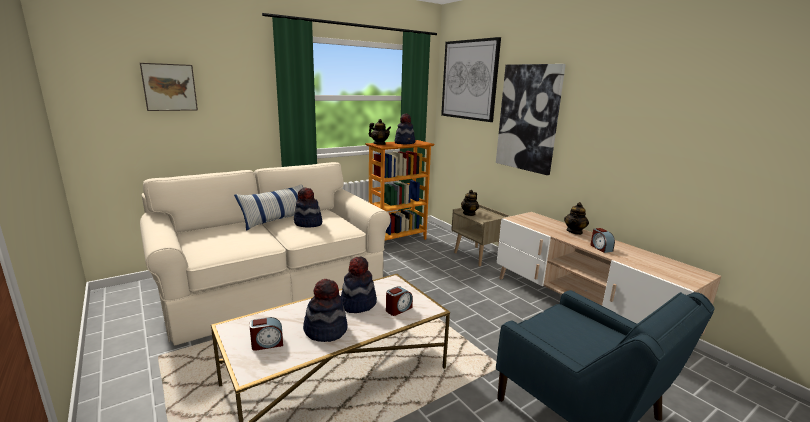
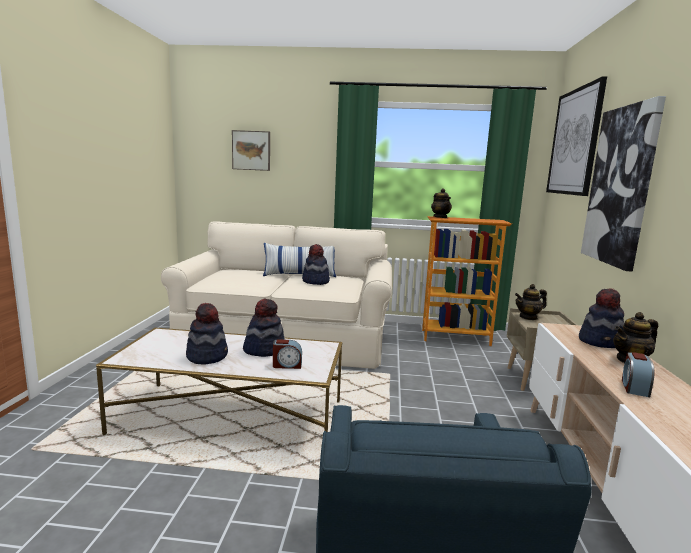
camera: 40 degrees right, 5 degrees down
(267, 344) = (159, 349): alarm clock -> none
(405, 143) = (474, 219): hat -> hat (601, 342)

